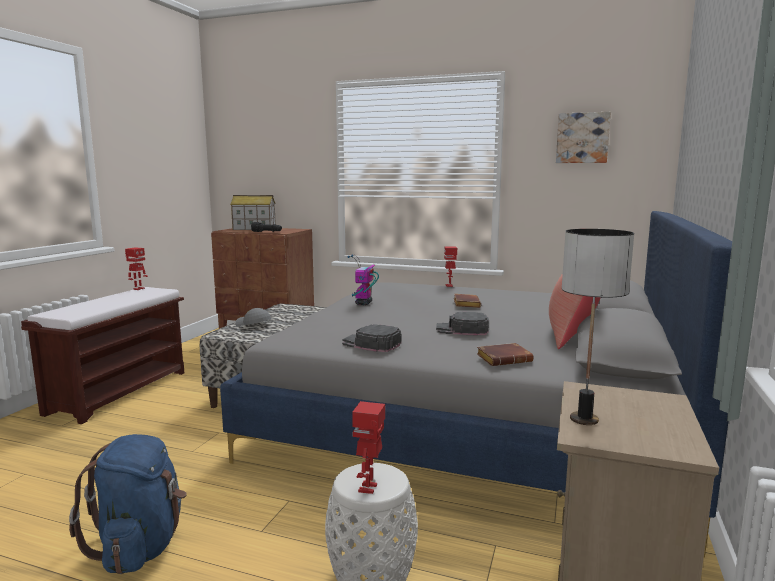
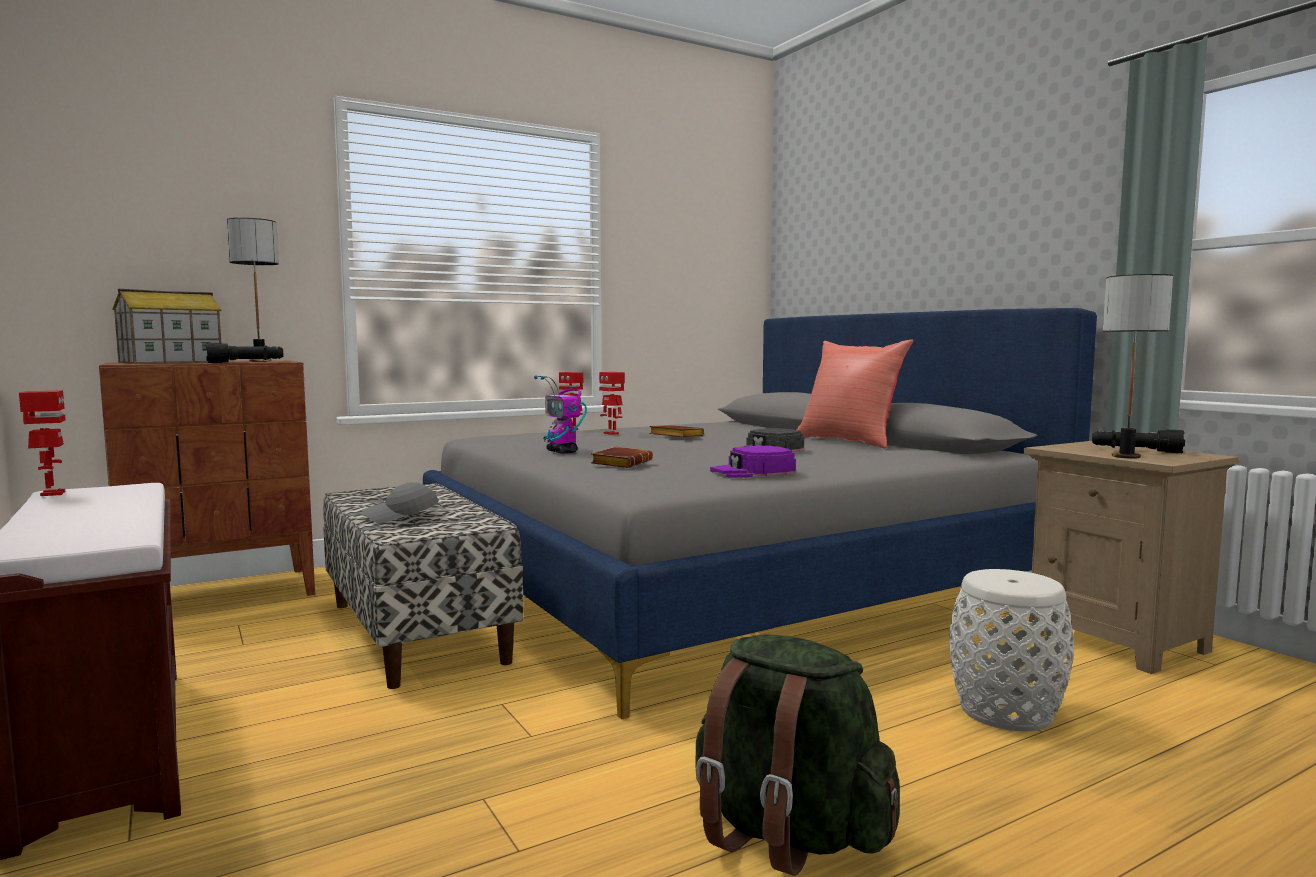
camera: 50 degrees left, 5 degrees down
(140, 546) = (787, 833): blue backpack -> green backpack
(288, 230) = (260, 361): none -> table lamp
(369, 488) = (1031, 584): toy robot -> toy robot (612, 433)
(371, 344) = (752, 472): black cap -> purple cap
(504, 359) = (888, 459): brown book -> brown book (621, 463)
(582, 138) = (687, 232): picture -> none
(640, 419) = (1136, 451): none -> black flashlight

